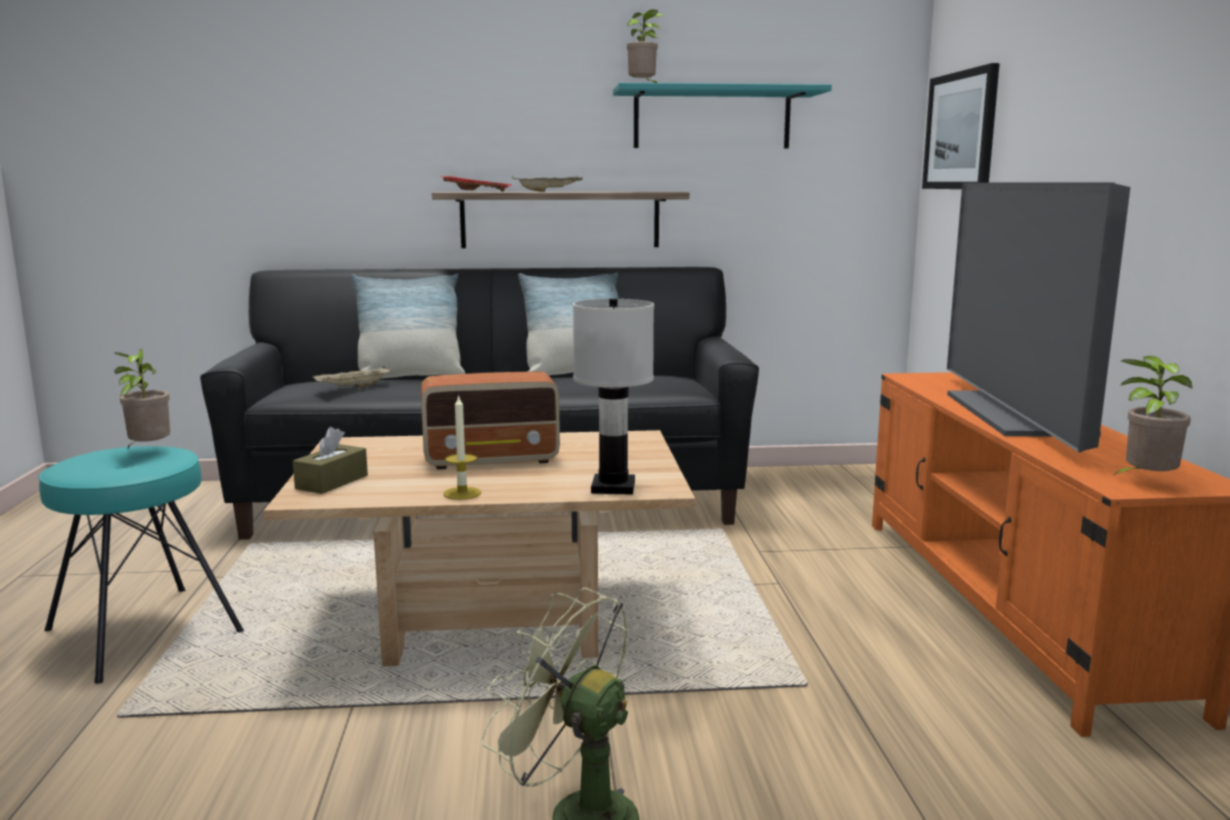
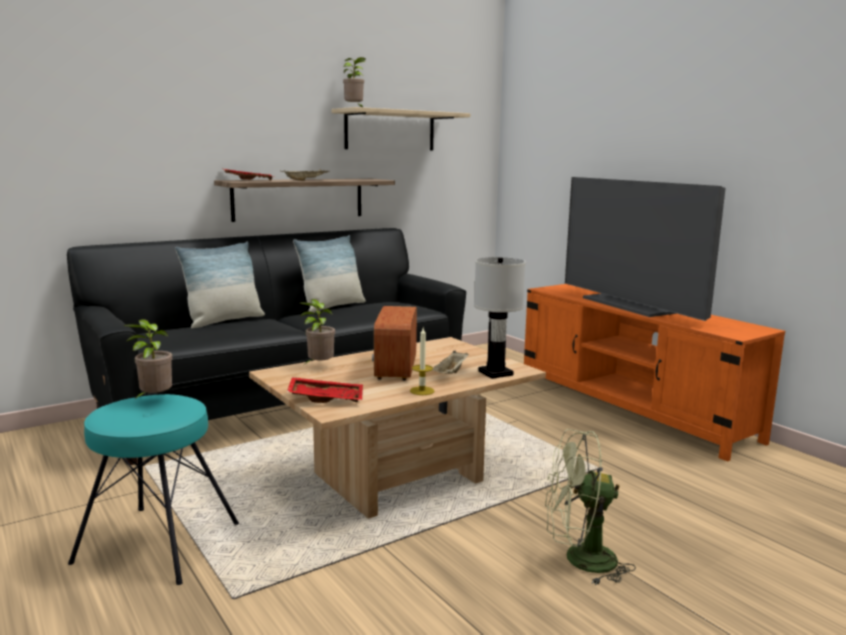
camera: 30 degrees left, 0 degrees up
(332, 482) = (326, 398): brown tissue box -> red tray
(353, 388) = (210, 333): beige tray -> beige tray (451, 374)
(493, 460) = (395, 368): radio -> radio turned 135 degrees clockwise
(712, 119) = (390, 131): turquoise shelf -> beige shelf
(961, 131) = (537, 143): picture -> none
(1145, 482) = (740, 331): potted plant -> potted plant (319, 366)

